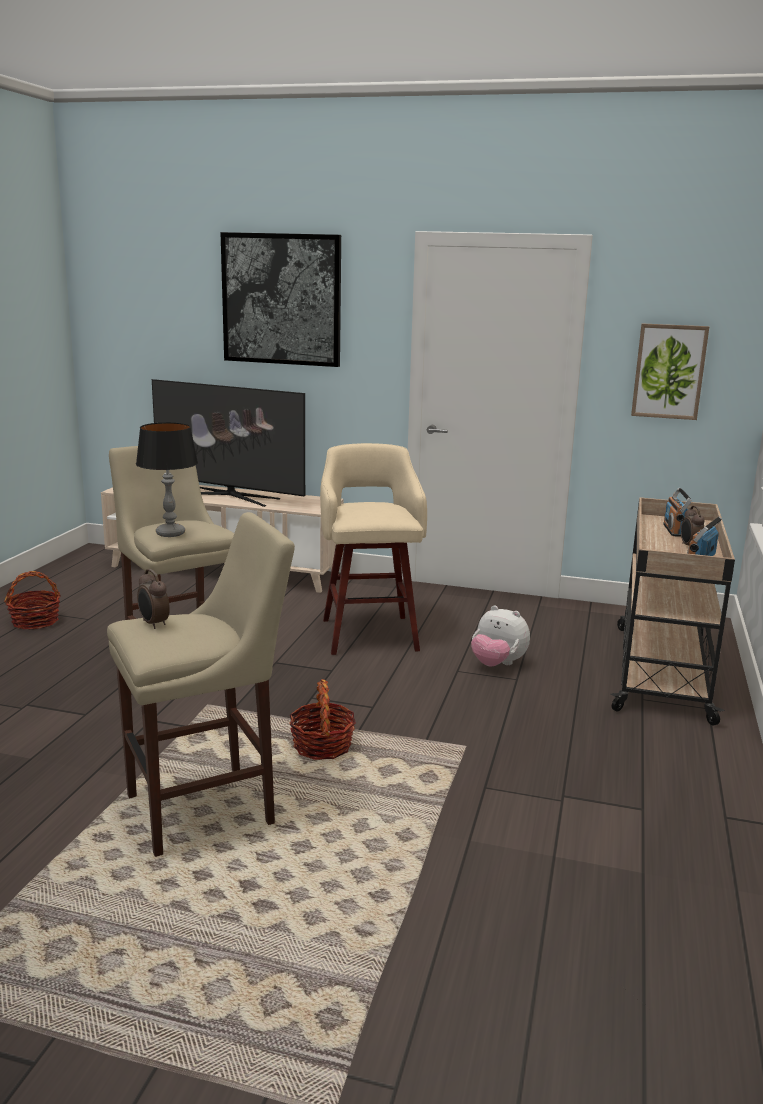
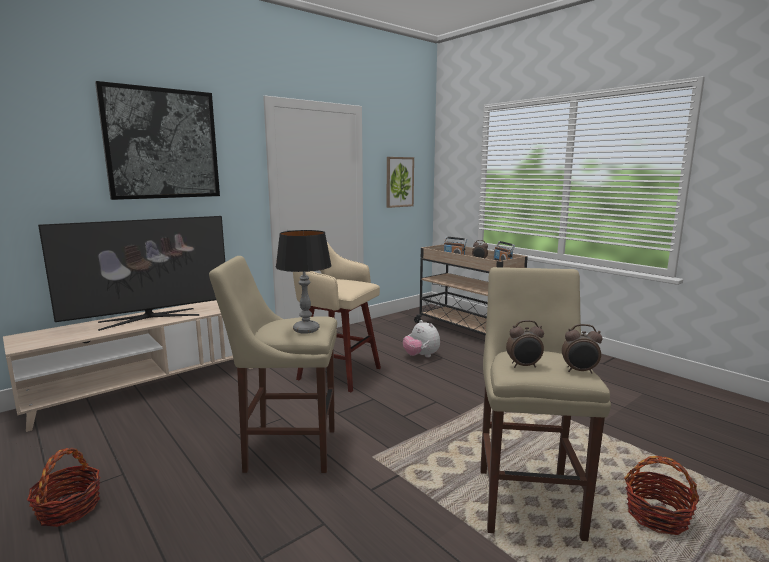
camera: 55 degrees left, 5 degrees down
(162, 648) = (579, 371): none -> alarm clock
(322, 746) = (472, 431): basket -> basket (657, 516)
(497, 664) = (421, 356): plush toy -> plush toy turned 75 degrees clockwise

